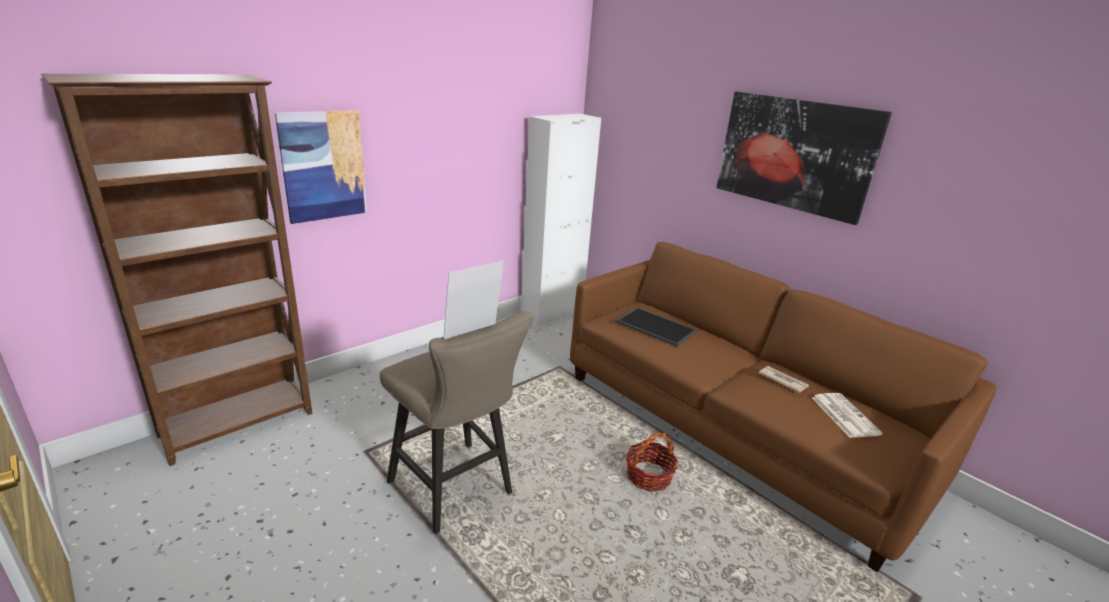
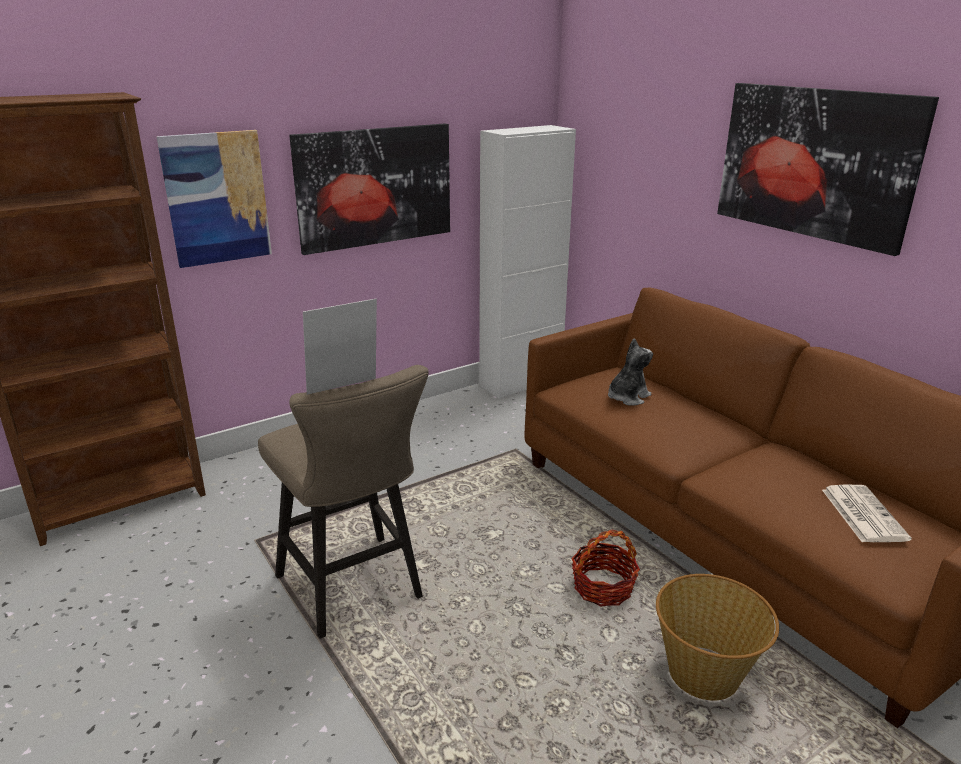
camera: 10 degrees right, 0 degrees up
(448, 158) = (375, 186): none -> picture
(654, 327) = (627, 397): tray -> plush toy
(737, 541) = (705, 674): none -> basket
(782, 380) = (787, 467): newspaper -> none

